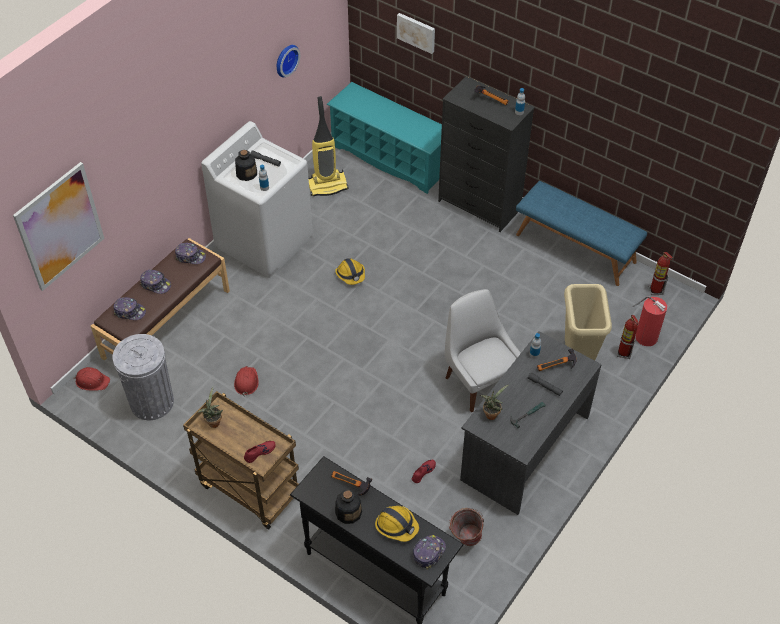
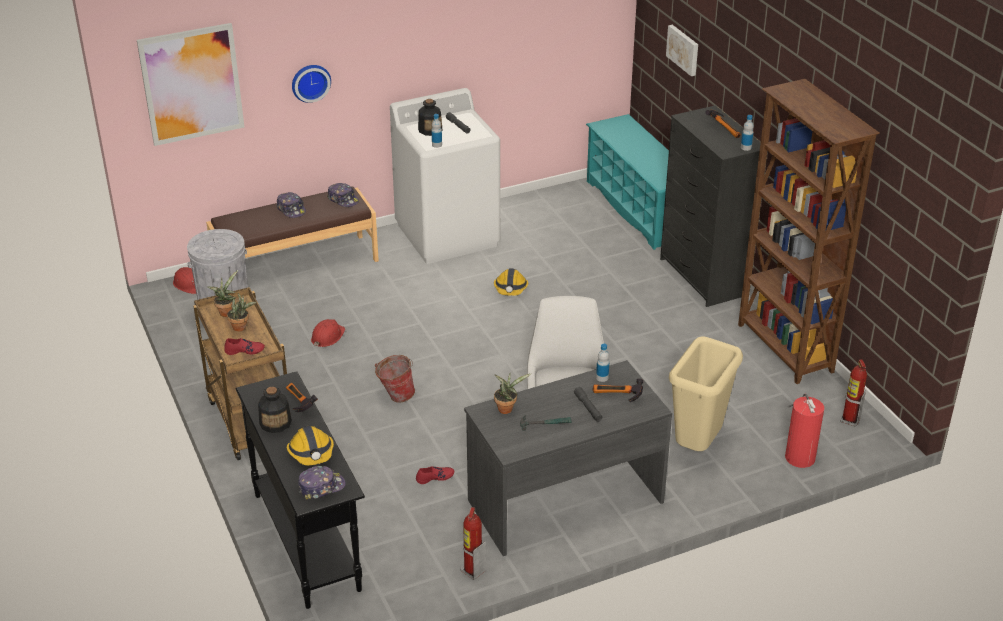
camera: 30 degrees right, 15 degrees down
(130, 312) = (248, 221): cap -> none
(238, 431) = (241, 327): none -> potted plant
(285, 59) = (531, 39): wall clock -> wall clock (310, 82)
(327, 185) = (553, 210): vacuum cleaner -> none
(464, 539) = (425, 552): bucket -> bucket (395, 396)
(576, 248) = (784, 349): blue bench -> brown bookcase
(623, 353) = (758, 462): fire extinguisher -> fire extinguisher (472, 571)

